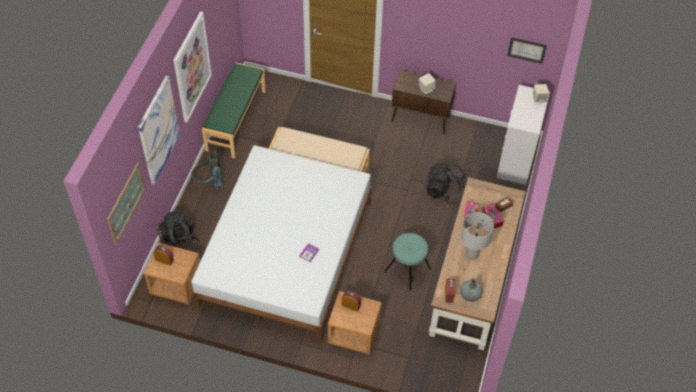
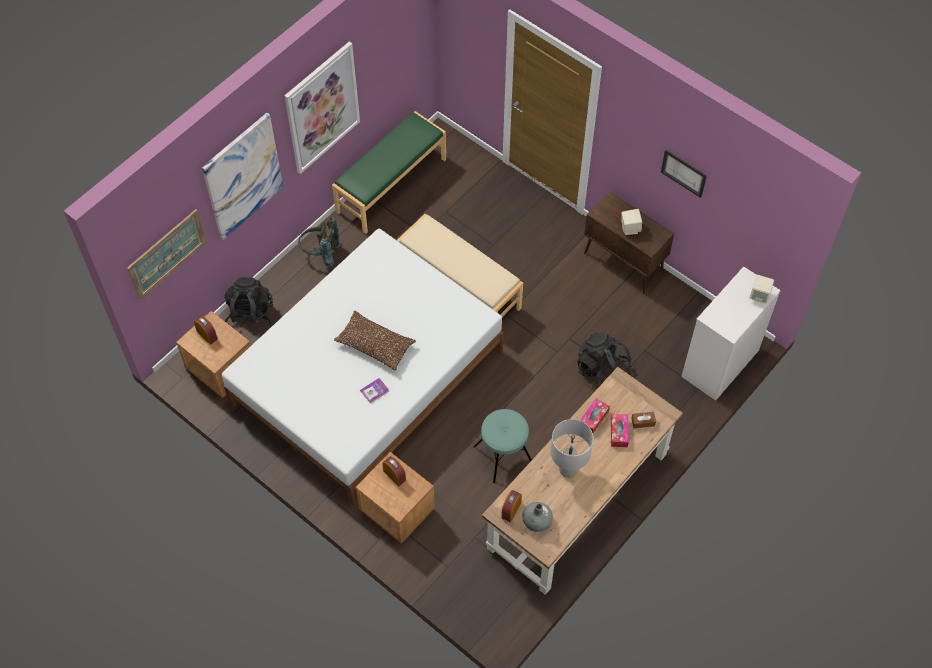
camera: 25 degrees right, 5 degrees up
(293, 222) = (375, 345): none -> brown pillow
(527, 50) = (763, 225): picture -> picture (683, 173)

